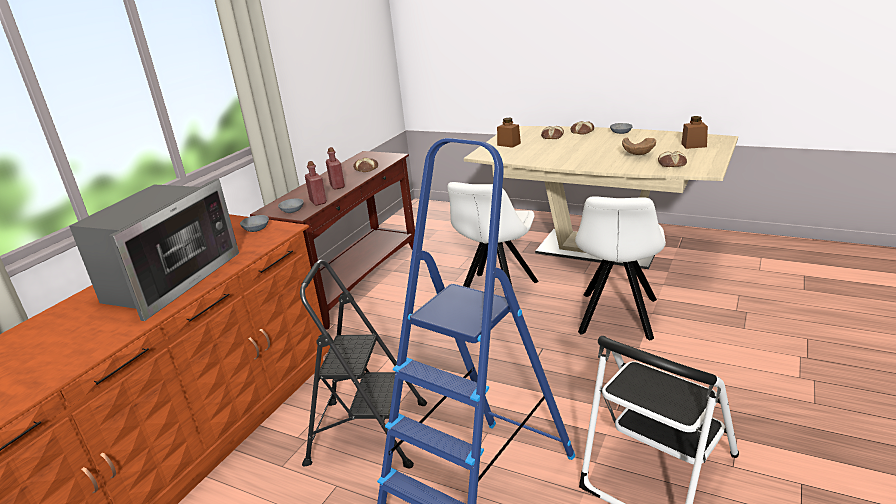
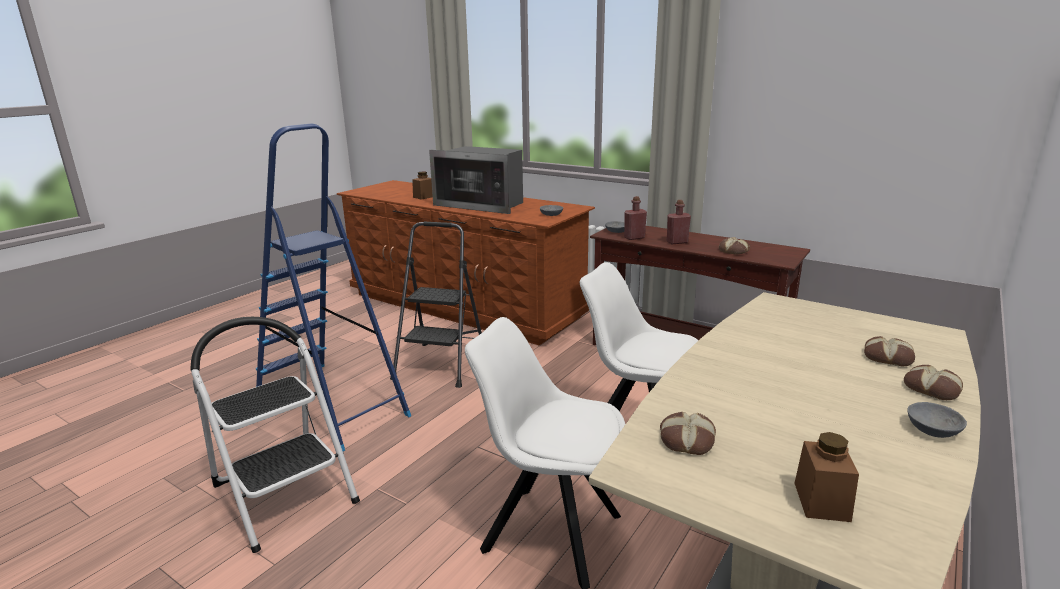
camera: 95 degrees right, 5 degrees down
(509, 144) = (832, 321): brown jar -> brown jar (424, 197)
(637, 155) = (748, 416): brown bowl -> none

